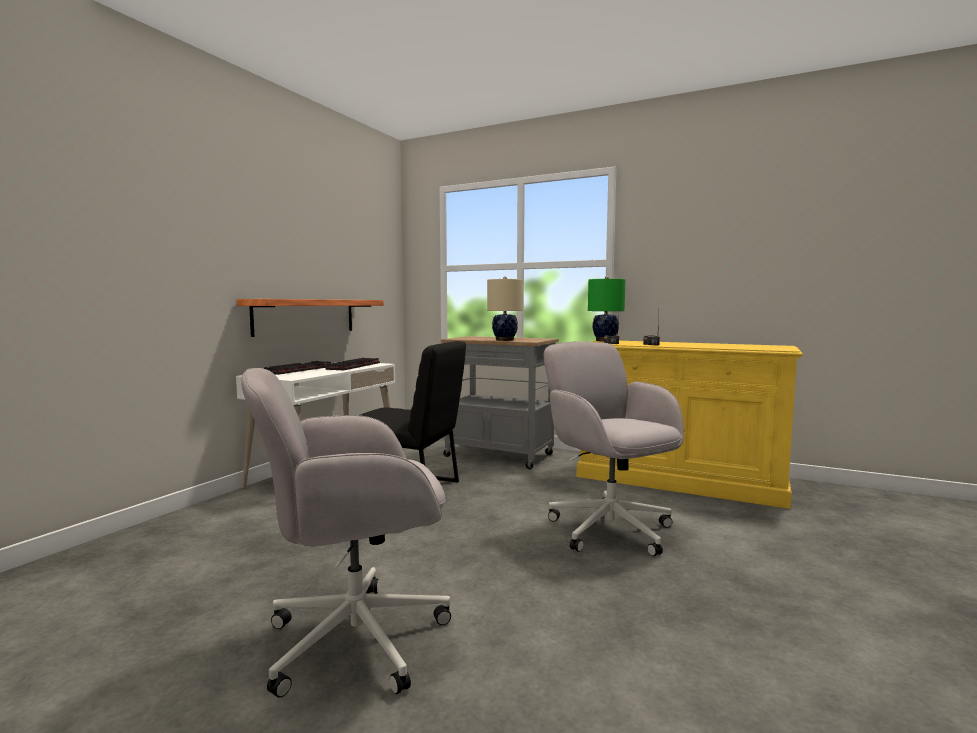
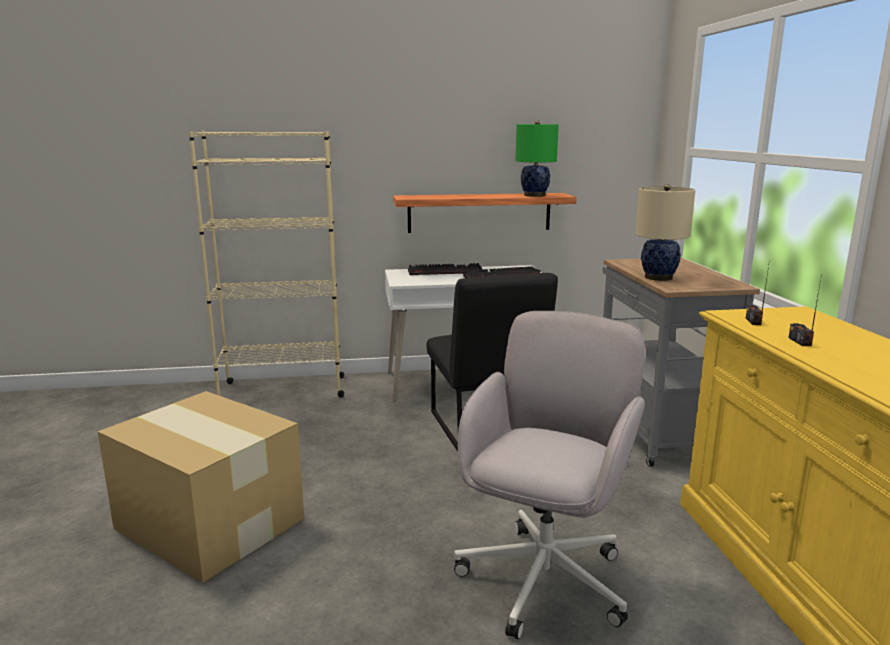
camera: 55 degrees right, 10 degrees up
(150, 537) = (282, 389): none -> beige bookcase
(354, 640) = (209, 522): grey office chair -> cardboard box
(605, 340) = (798, 311): green table lamp -> green table lamp (534, 195)

